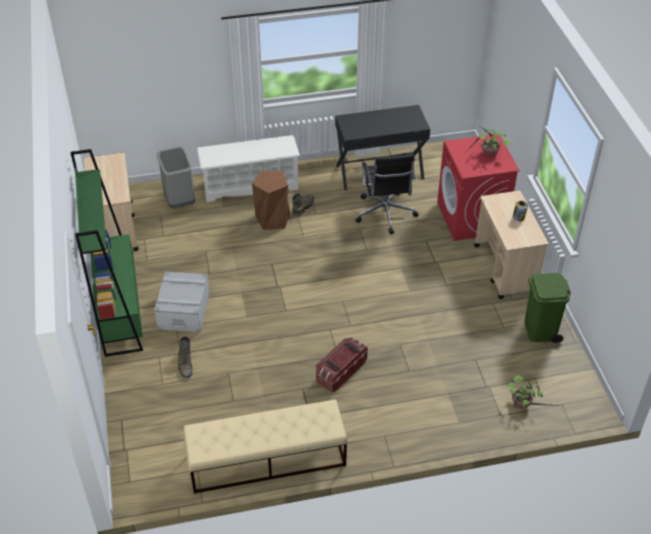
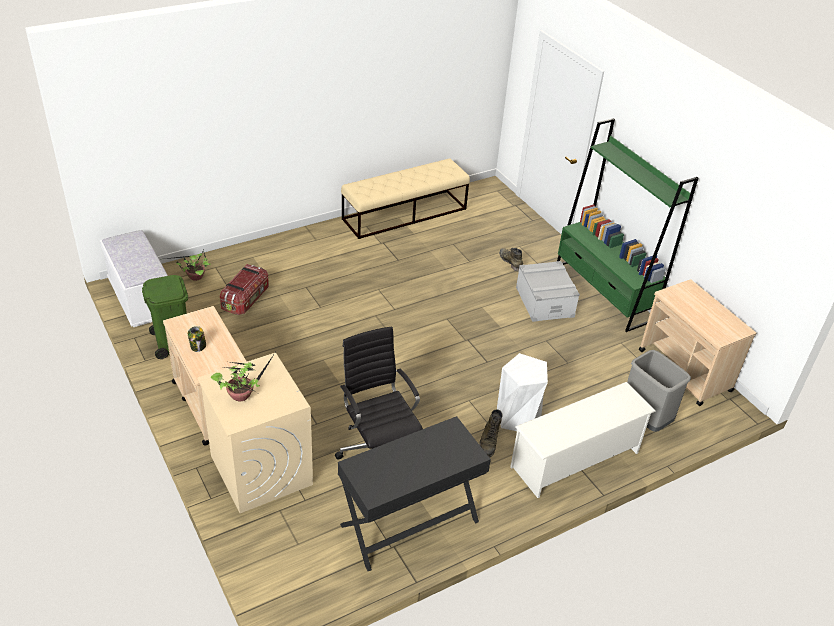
camera: 160 degrees right, 5 degrees down
(273, 219) = (518, 417): brown stool -> white stool
(340, 371) = (370, 277): storage box -> storage box (246, 299)
(471, 218) = (260, 469): red washing machine -> beige washing machine
(576, 385) = (140, 299): none -> white bench

